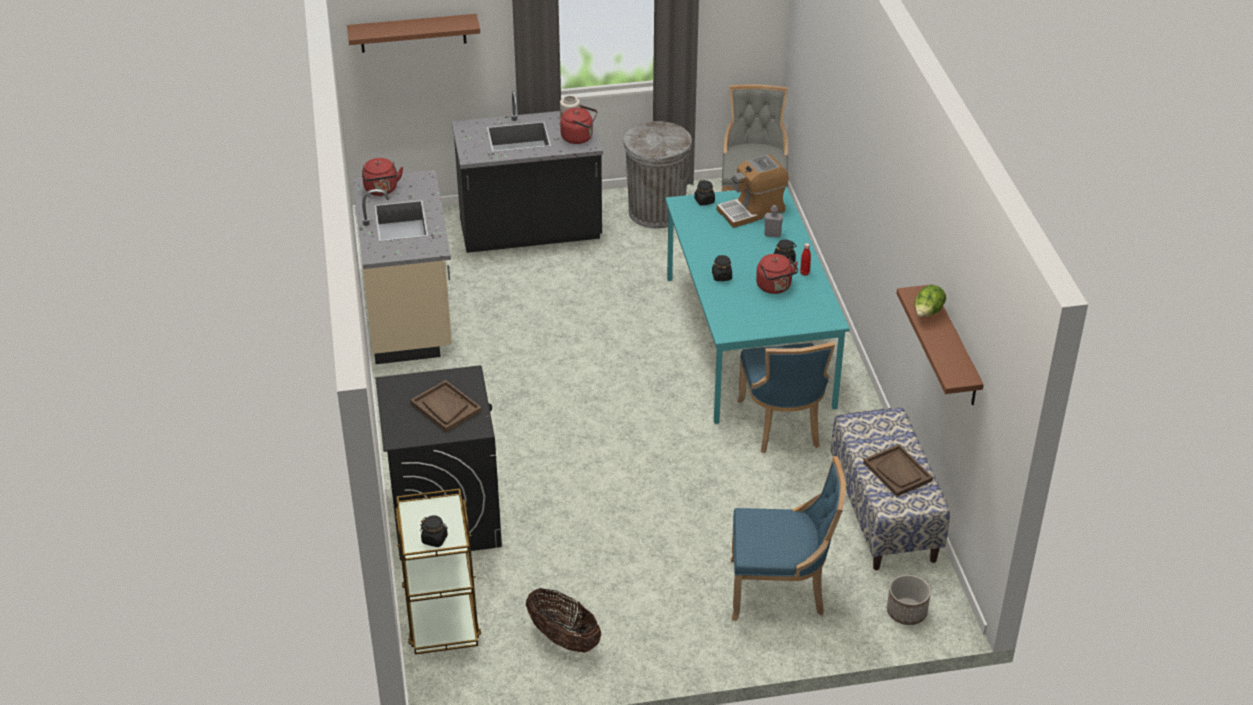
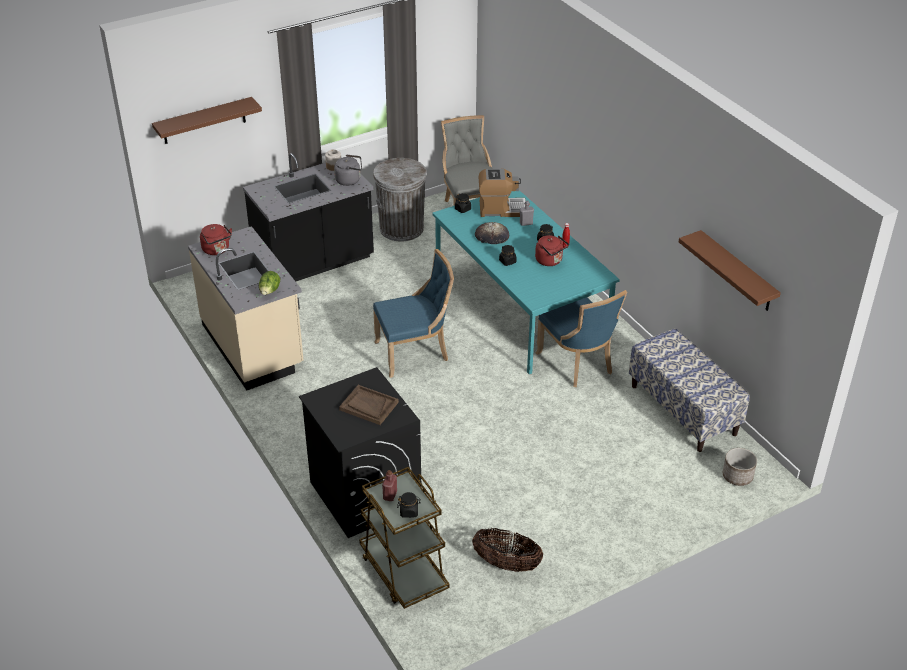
camera: 20 degrees left, 0 degrees up
(424, 516) = (390, 495): none -> red bottle
(579, 137) = (349, 180): red kettle -> grey kettle
(720, 241) = (491, 236): none -> bread
(752, 211) = (501, 209): coffee machine -> coffee machine turned 135 degrees counterclockwise
(780, 590) = (643, 484): blue chair -> blue chair (415, 352)
(897, 472) = (699, 375): brown tray -> none
(927, 313) = (711, 251): lettuce -> lettuce (269, 292)

